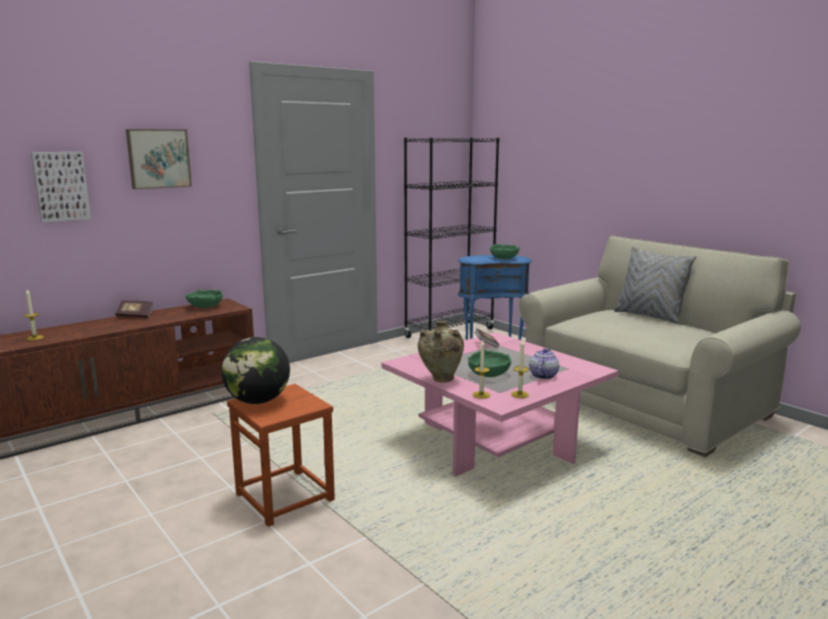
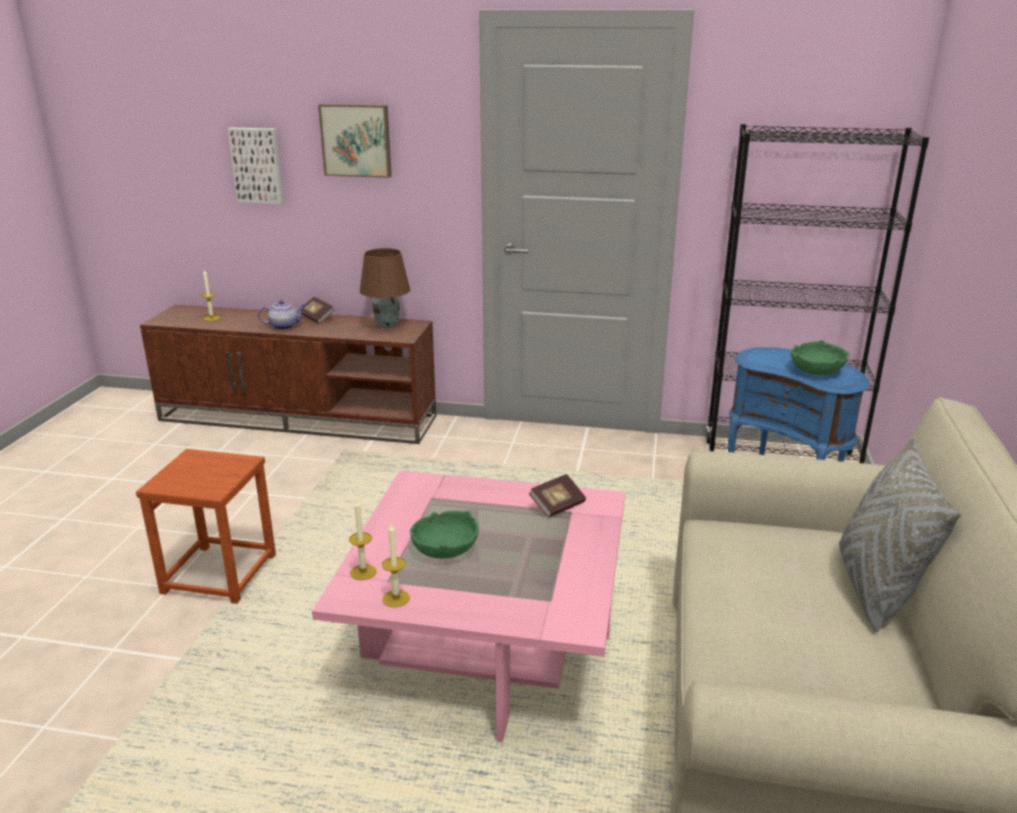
camera: 50 degrees right, 10 degrees up
(205, 306) = (387, 326): green bowl -> brown table lamp
(258, 401) = (197, 461): globe -> none
(440, 380) = (384, 527): beige vase -> none
(543, 375) = (492, 590): teapot -> teapot (284, 326)

